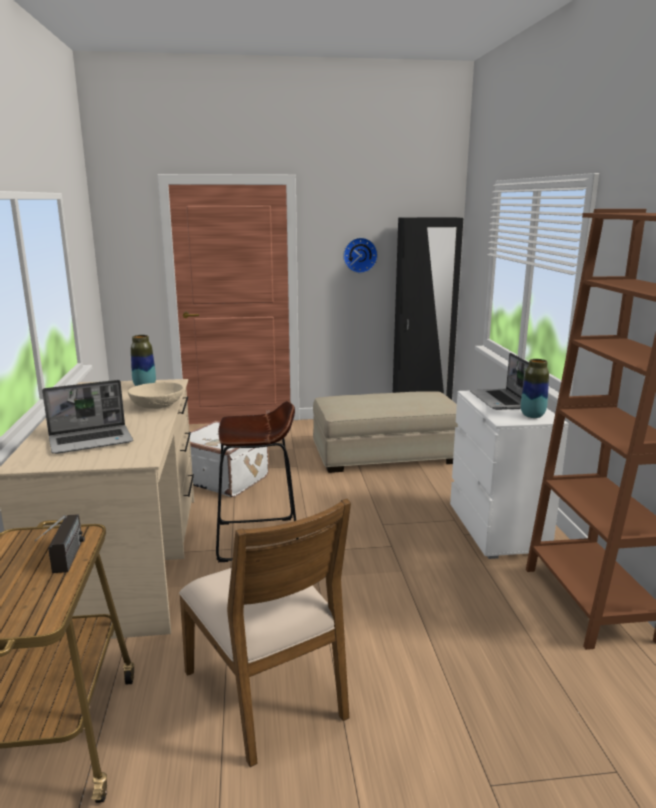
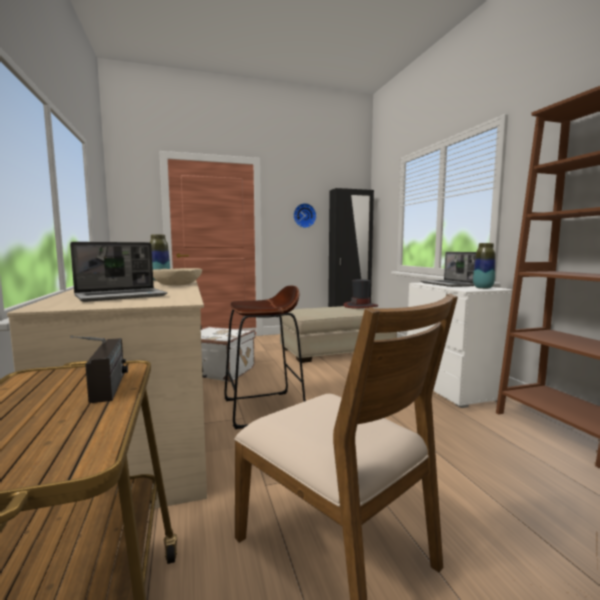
camera: 10 degrees left, 10 degrees down
(423, 395) = (360, 306): none -> hat

